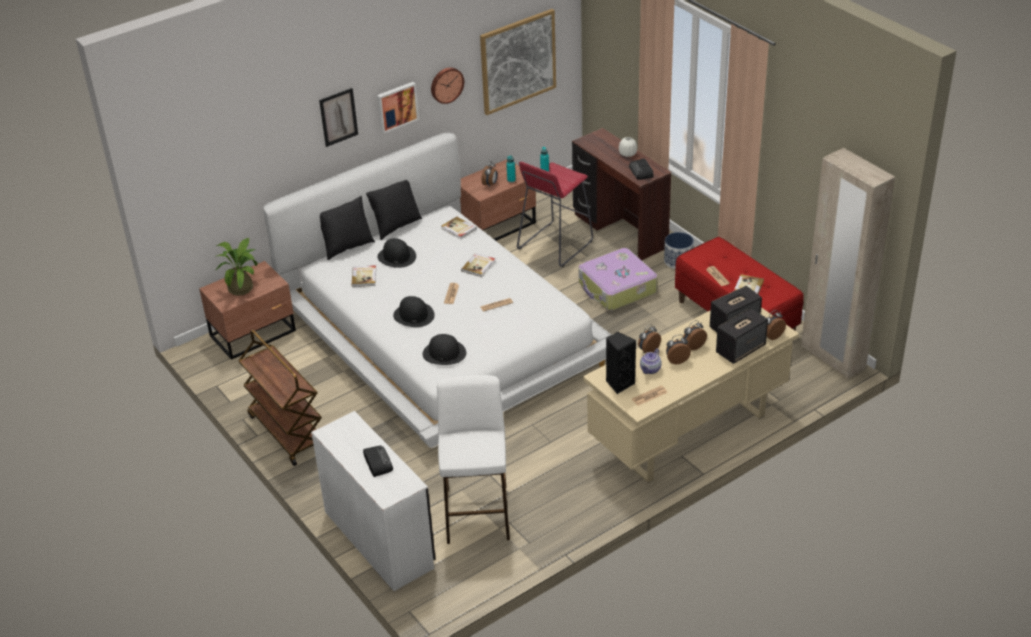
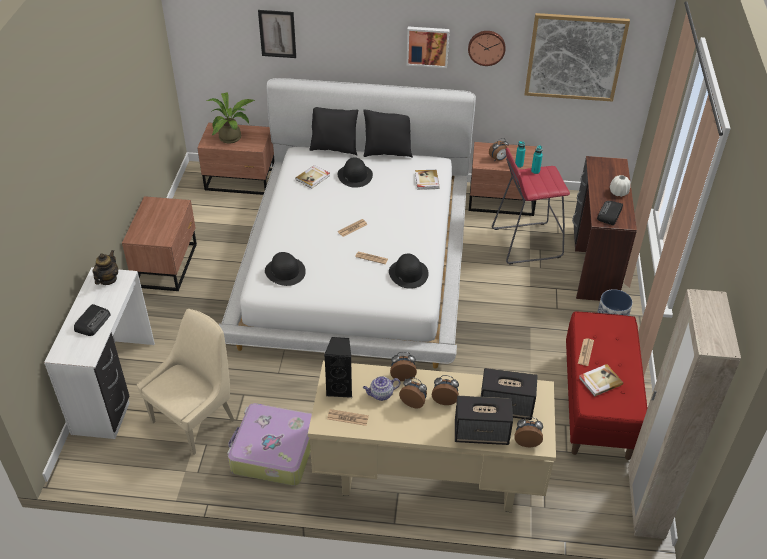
camera: 40 degrees right, 5 degrees up
(287, 432) = (167, 264): brown cart -> brown nightstand
(338, 117) = (364, 30): picture -> picture (277, 34)
(340, 430) = (108, 279): none -> teapot
(413, 315) = (305, 227): black hat -> black hat (408, 273)
(477, 513) = (196, 419): white stool -> beige chair
(478, 266) = (401, 219): book -> none
(617, 288) = (530, 310): suitcase -> suitcase (273, 452)

